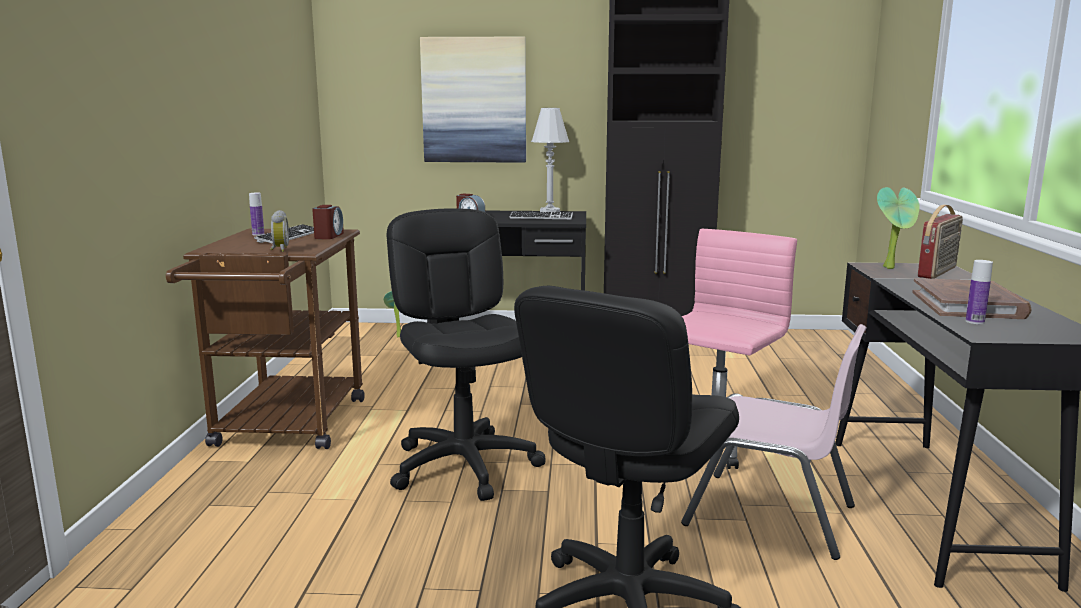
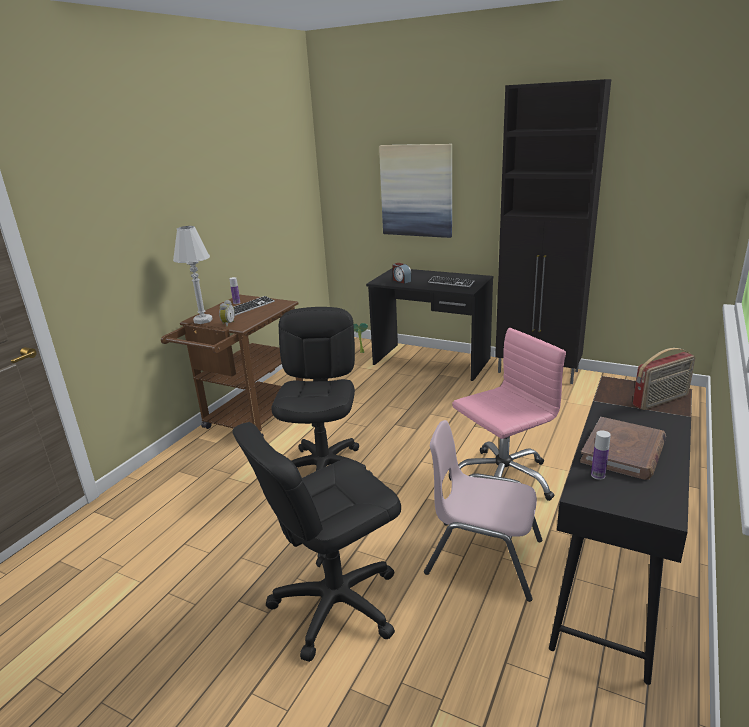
camera: 25 degrees right, 10 degrees up
(329, 236) = (271, 308): alarm clock -> none
(550, 212) = (464, 276): white table lamp -> white table lamp (203, 320)
(771, 515) = (483, 557): pink chair -> pink chair turned 150 degrees clockwise
(892, 268) = (628, 389): potted plant -> none

